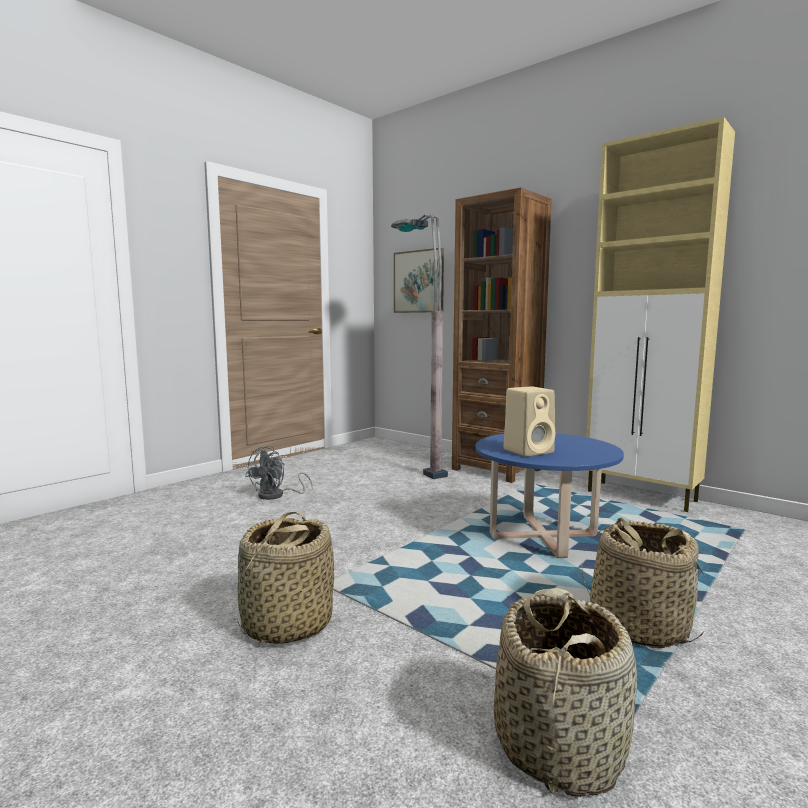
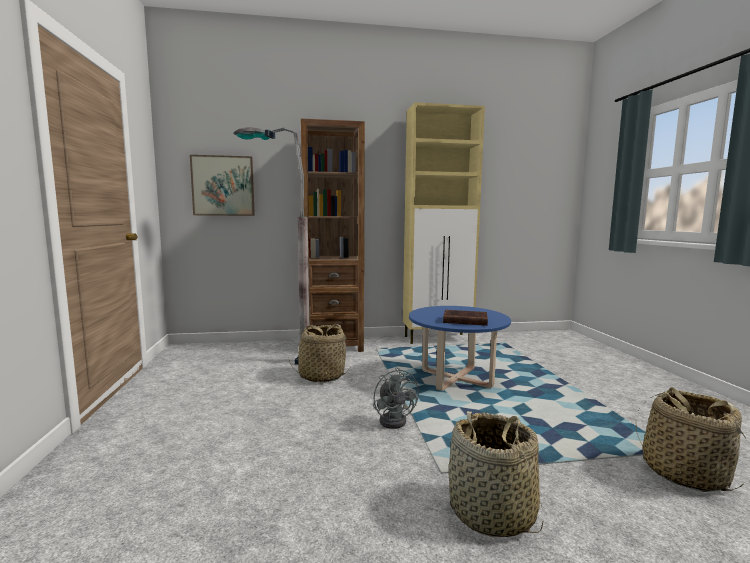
camera: 50 degrees left, 0 degrees up
(277, 495) = (215, 429): grey fan -> grey fan (395, 419)
(529, 451) = (463, 321): beige speaker -> brown book
(638, 625) = (581, 405): basket -> basket (321, 376)

